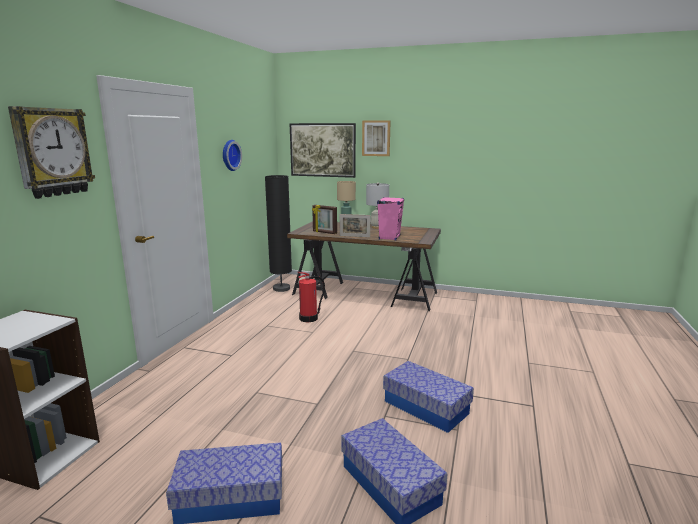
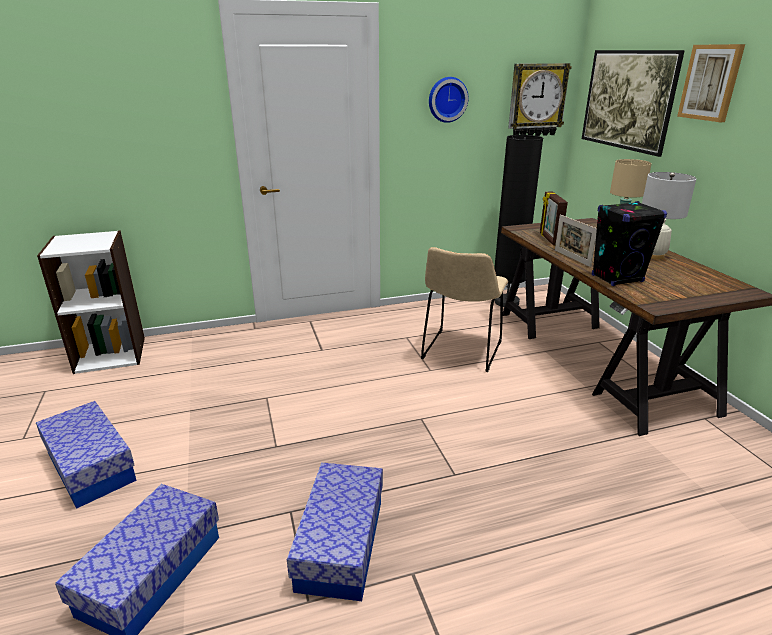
camera: 55 degrees right, 10 degrees up
(52, 152) = (156, 86): wall clock -> wall clock (536, 100)
(309, 318) = (461, 352): fire extinguisher -> beige chair
(389, 238) = (617, 278): pink speaker -> black speaker

